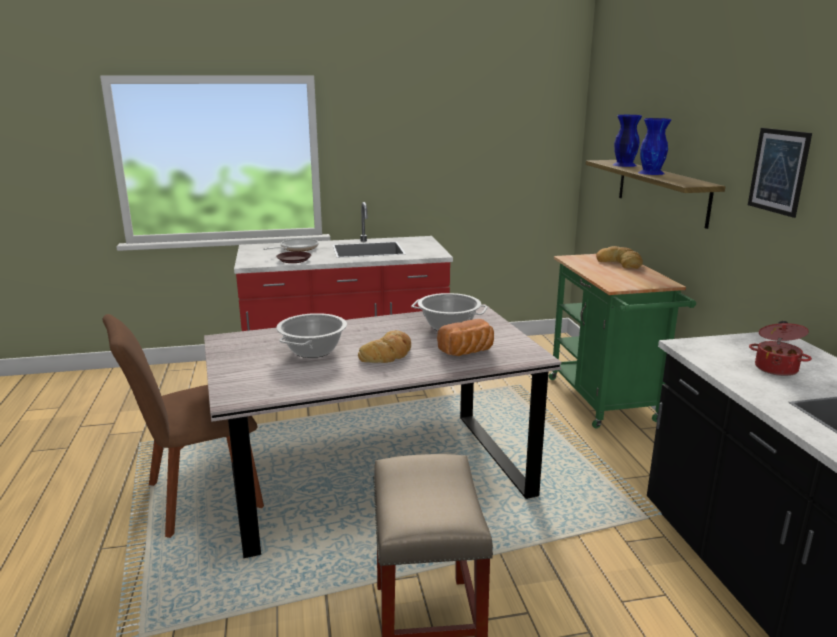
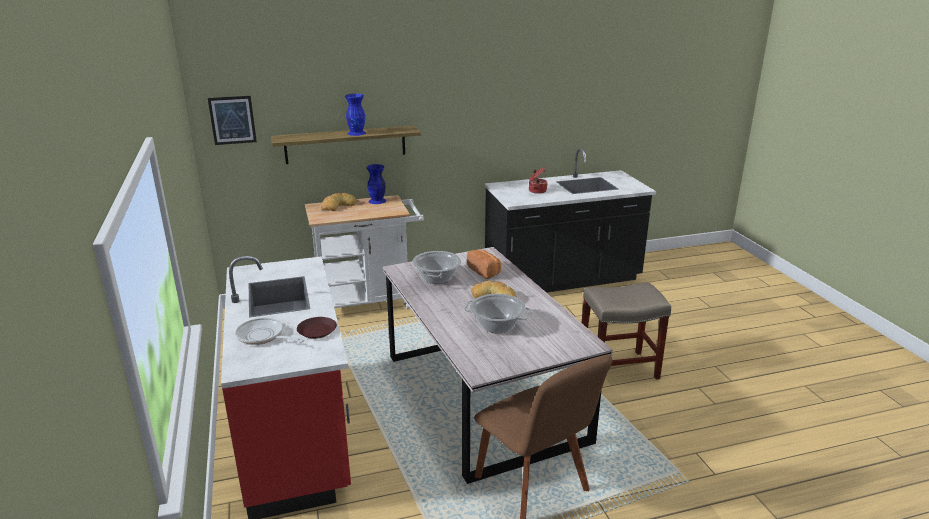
camera: 95 degrees left, 5 degrees up
(606, 403) = (369, 302): green cart -> white cart
(624, 165) = (310, 136): blue vase -> blue vase (377, 201)
(778, 171) = (455, 108): picture -> picture (232, 120)

